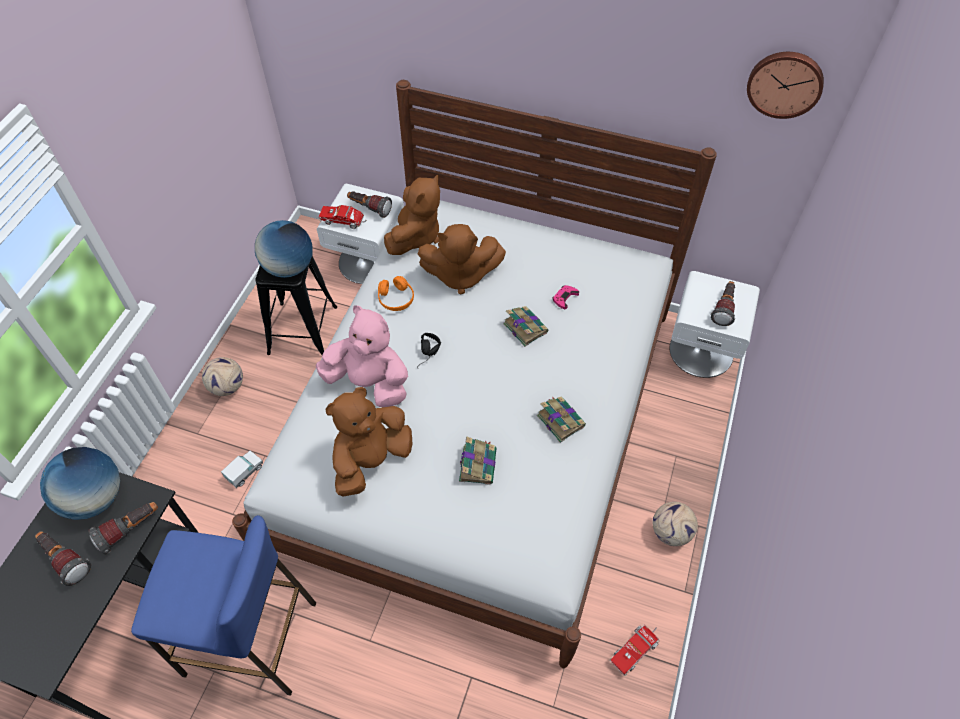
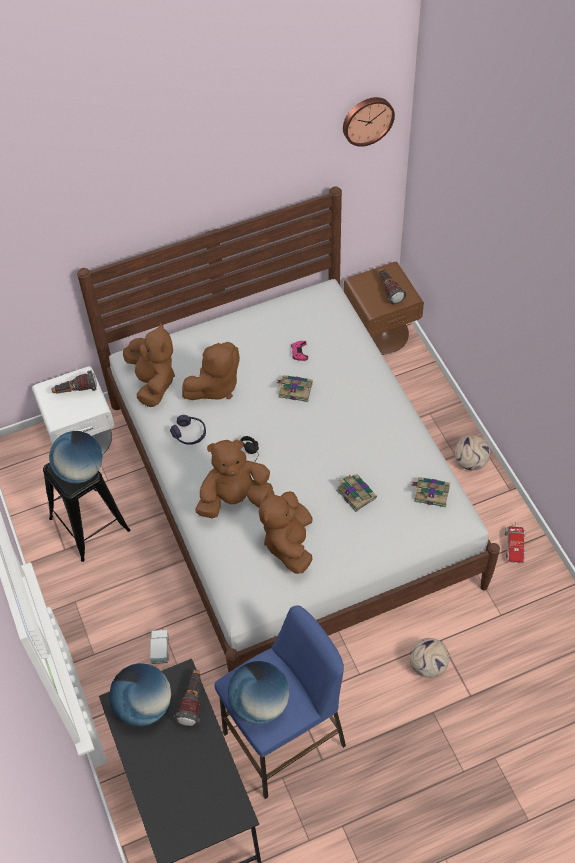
camera: 40 degrees left, 0 degrees up
(65, 560) = (171, 752): flashlight -> none
(176, 585) = (260, 703): none -> globe
(227, 387) = (78, 606): football -> football (428, 665)
(344, 221) = (67, 413): toy truck -> none
(369, 382) = (234, 499): pink plush toy -> brown plush toy
(396, 299) = (189, 434): orange headphones -> purple headphones
(560, 420) = (375, 430): book -> book (430, 493)
(701, 350) = (381, 332): white nightstand -> brown nightstand

